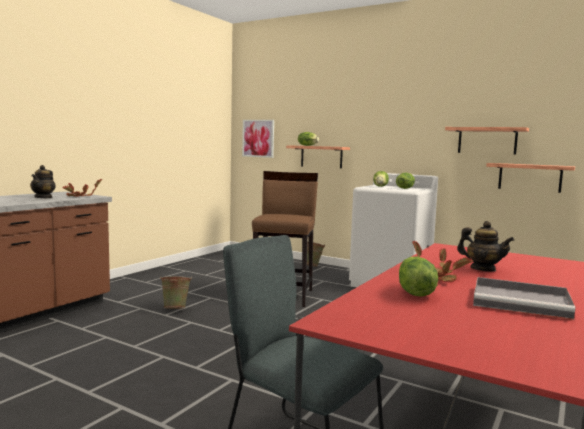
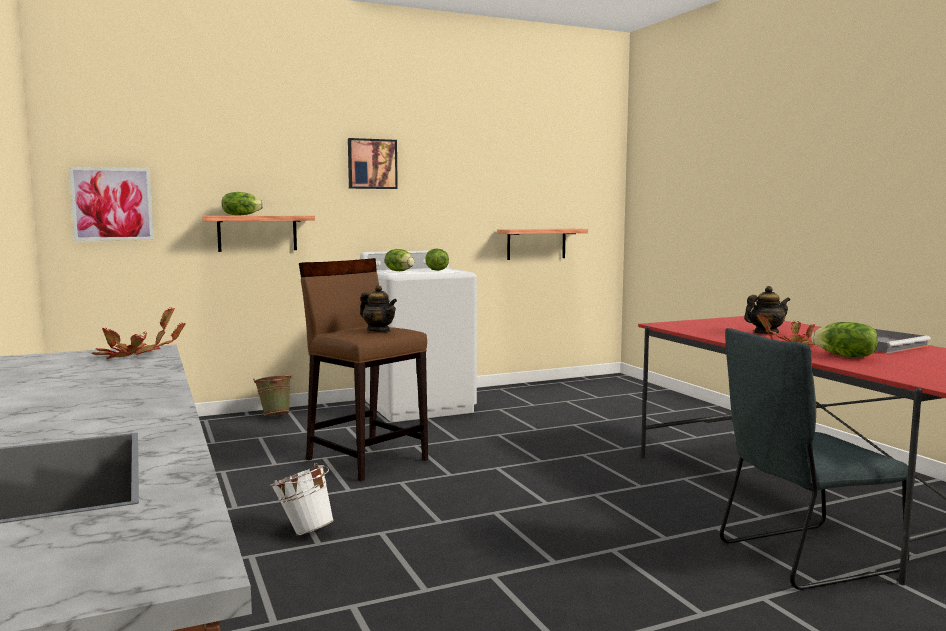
camera: 55 degrees left, 0 degrees up
(43, 197) = (86, 371): teapot -> teapot (379, 331)
(176, 309) = (304, 531): green bucket -> white bucket
(392, 113) = (372, 164): none -> picture
(487, 140) = (492, 202): shelf -> none

